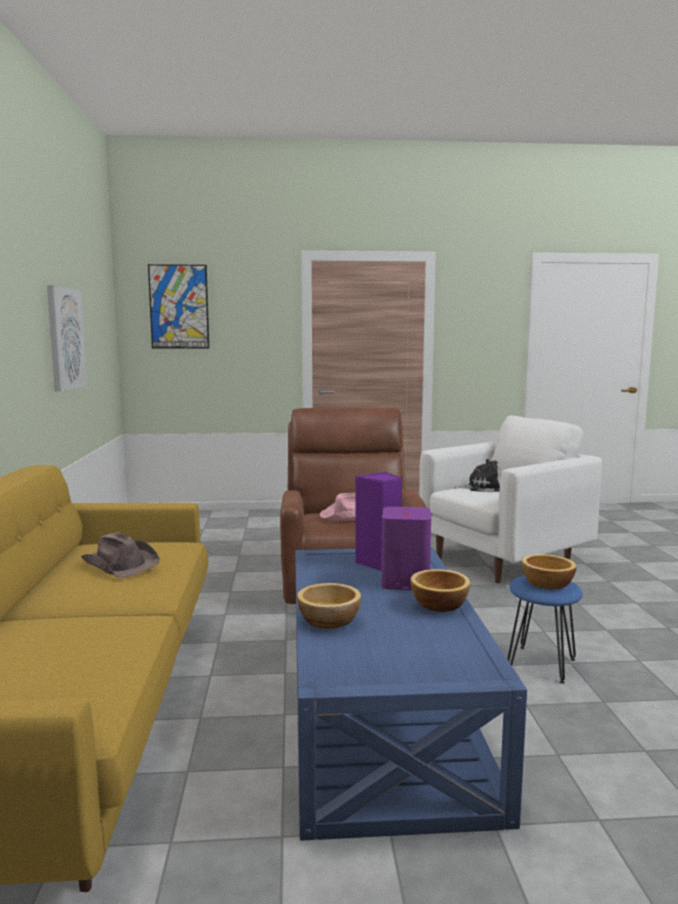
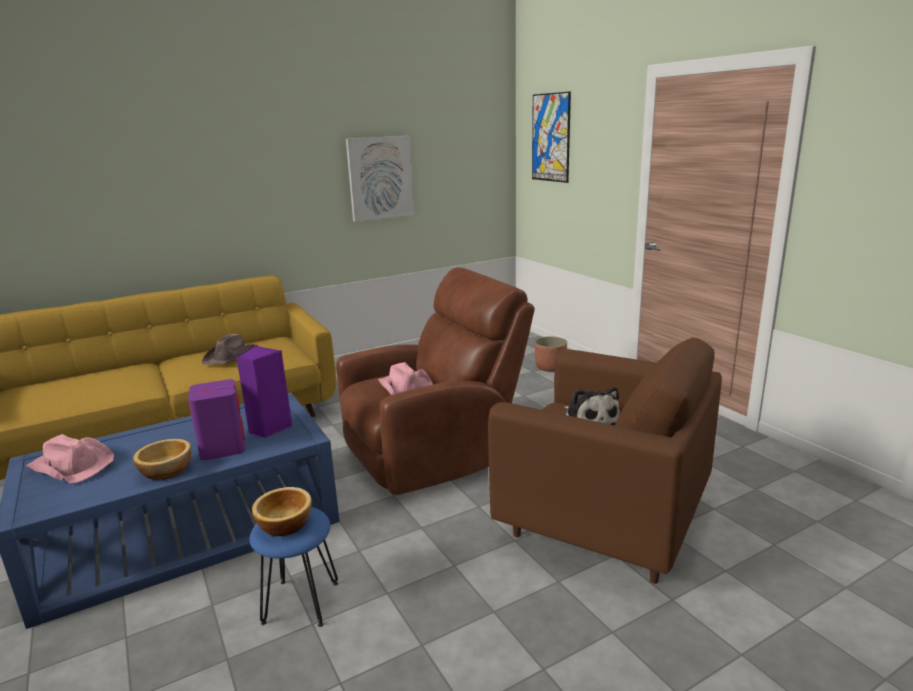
camera: 65 degrees right, 10 degrees up
(250, 522) = (550, 368): none -> planter
(330, 620) = (131, 439): bowl -> none
(374, 651) = (72, 465): none -> pink hat
(503, 560) = (601, 525): white armchair -> brown armchair

